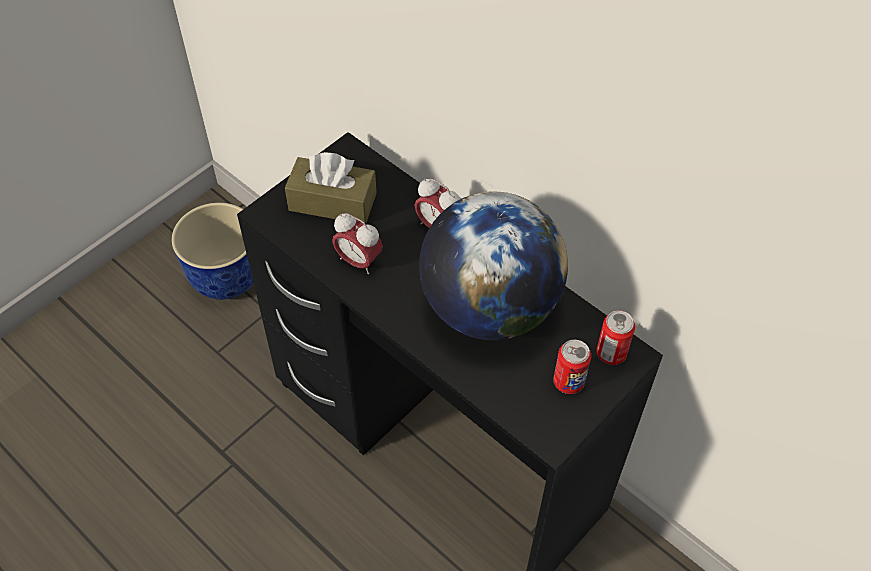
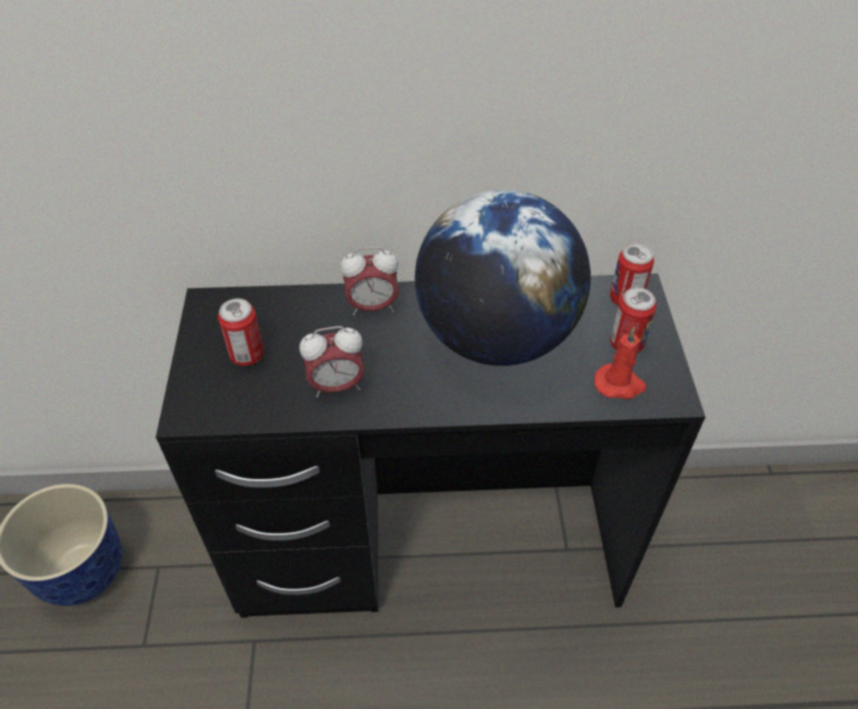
camera: 45 degrees left, 5 degrees down
(332, 202) = (247, 355): brown tissue box -> can
(527, 402) = (619, 384): none -> red candle

